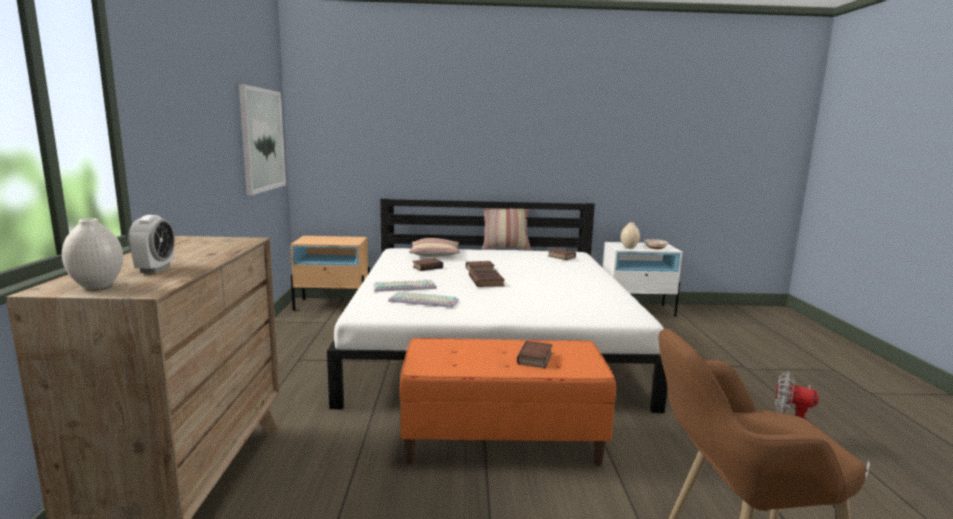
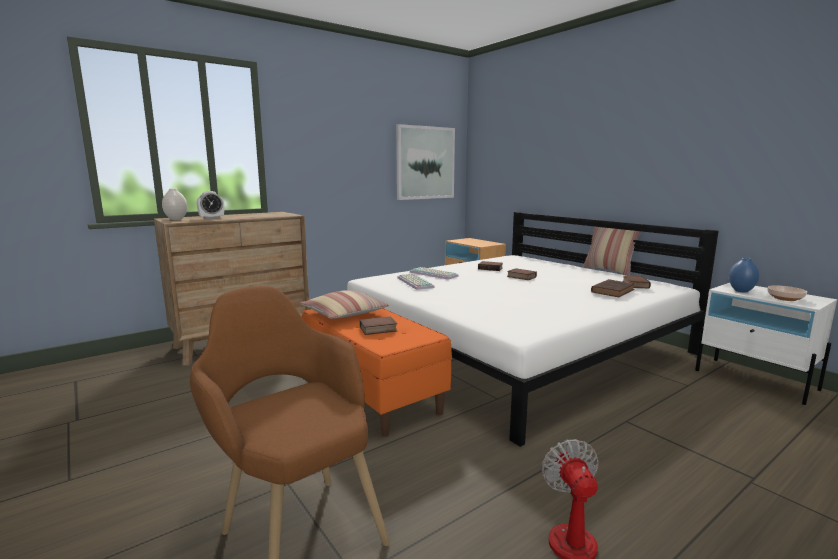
camera: 55 degrees right, 0 degrees up
(435, 254) = (527, 263): pillow -> pillow (345, 314)
(485, 280) = (497, 283): brown book -> brown book (613, 291)
(629, 247) = (741, 291): beige vase -> blue vase

